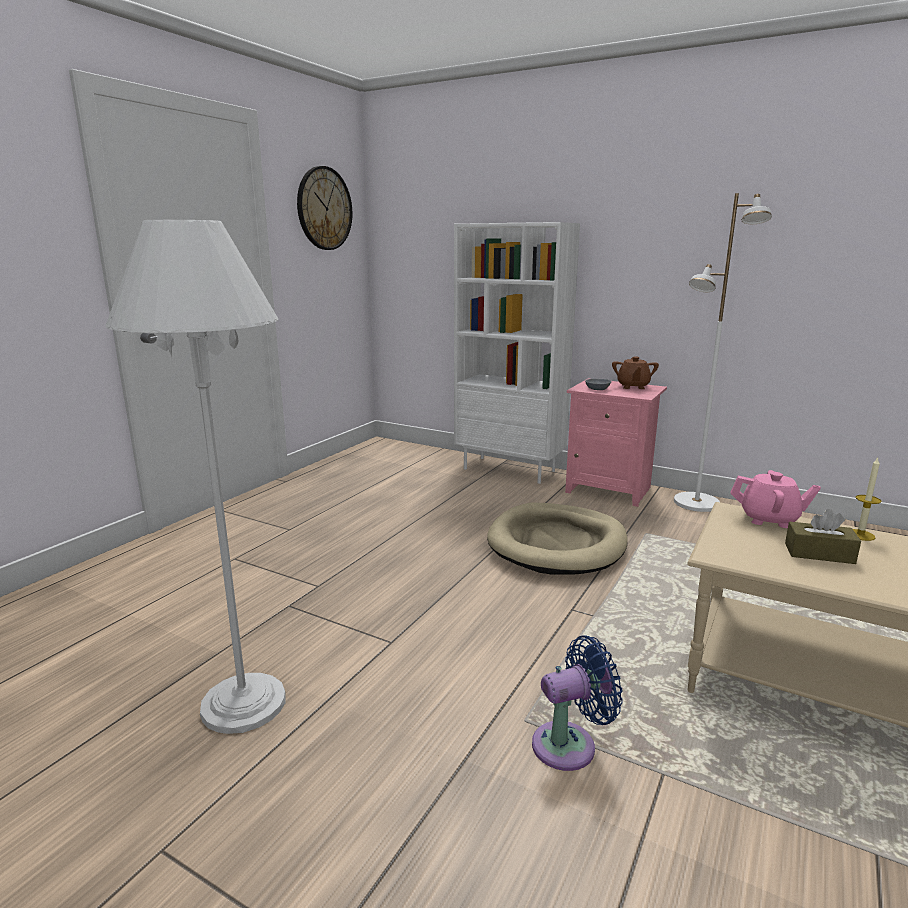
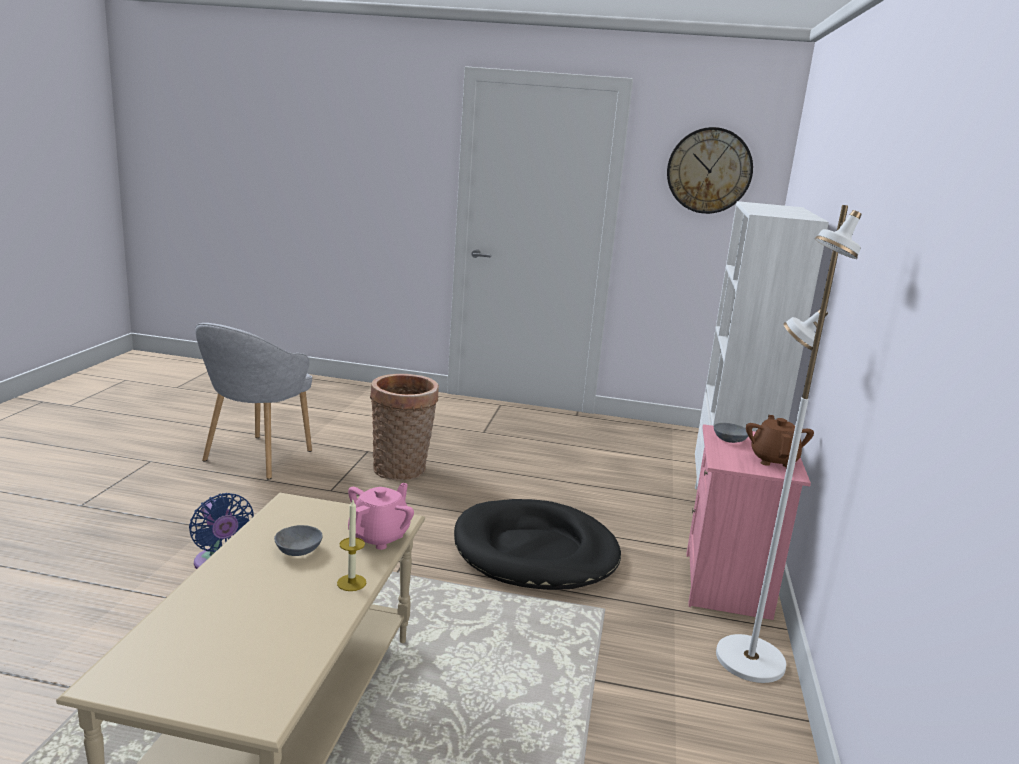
camera: 70 degrees right, 0 degrees up
(243, 703) = (257, 457): white floor lamp -> grey armchair
(361, 588) = (402, 470): none -> basket
(557, 544) = (535, 551): beige dog bed -> black dog bed
(633, 386) = (773, 460): brown teapot -> brown teapot turned 105 degrees clockwise
(769, 519) = (379, 537): pink teapot -> pink teapot turned 150 degrees counterclockwise
(819, 553) = (299, 550): brown tissue box -> grey bowl

